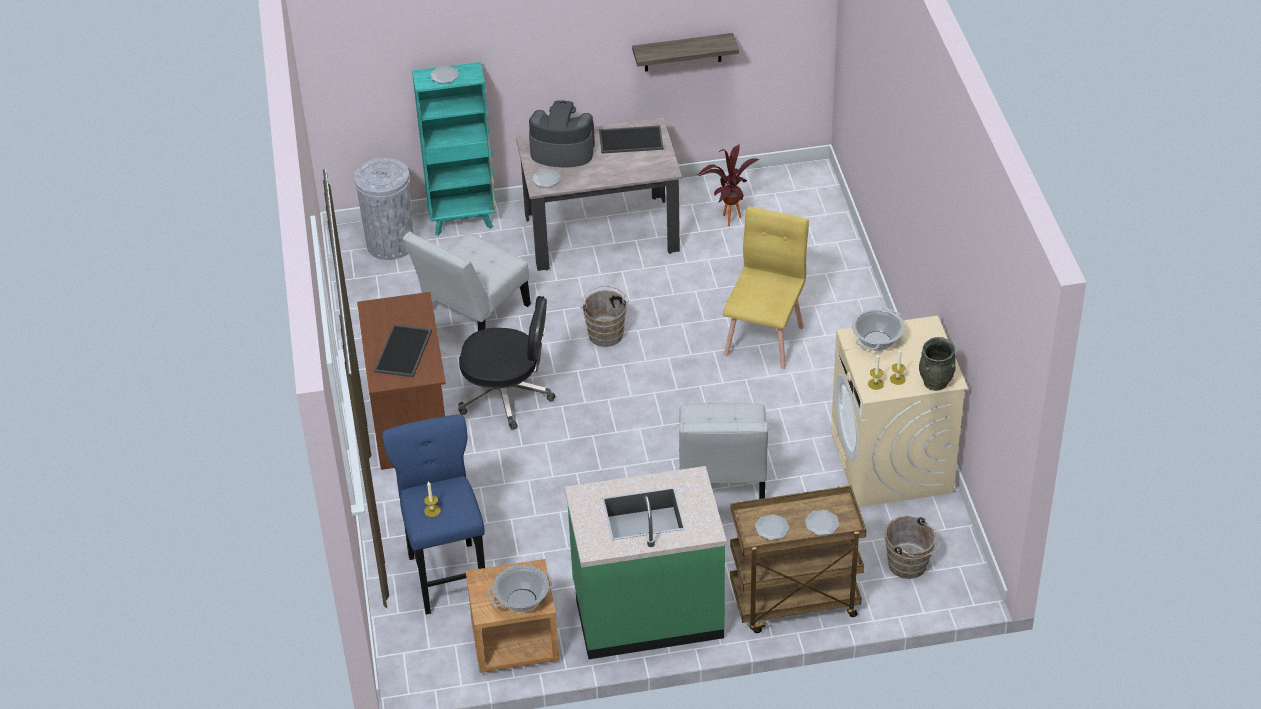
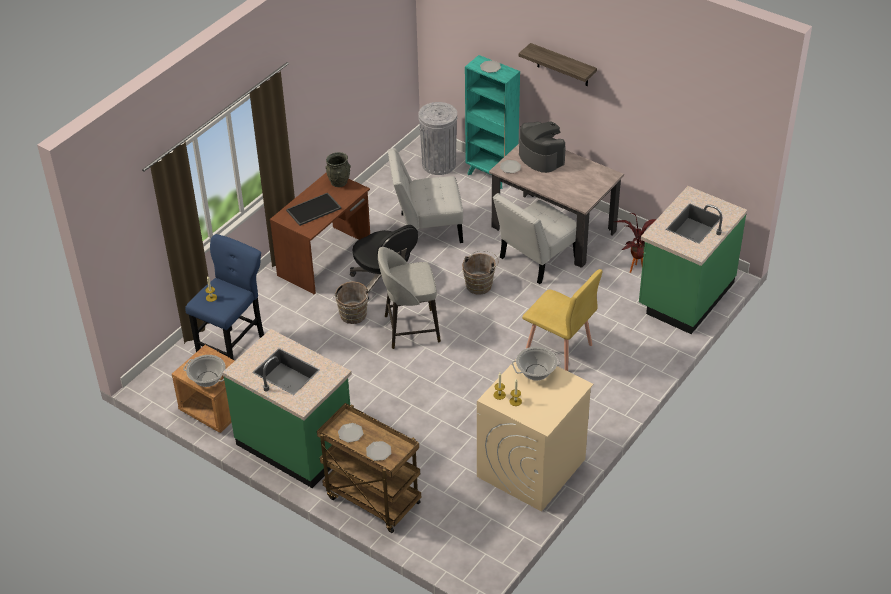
camera: 45 degrees right, 0 degrees up
(598, 422) = (410, 329): none -> grey stool
(631, 139) = (588, 175): tray -> none
(682, 52) = (652, 135): shelf -> shelf (563, 65)
(722, 483) = (425, 408): white chair -> white chair (535, 259)
(764, 340) = (559, 349): yellow chair -> yellow chair turned 60 degrees clockwise
(806, 214) = (685, 295): none -> green counter
(910, 566) = (459, 531): brown bucket -> brown bucket (353, 316)
(935, 382) = (534, 419): grey vase -> grey vase (339, 182)

